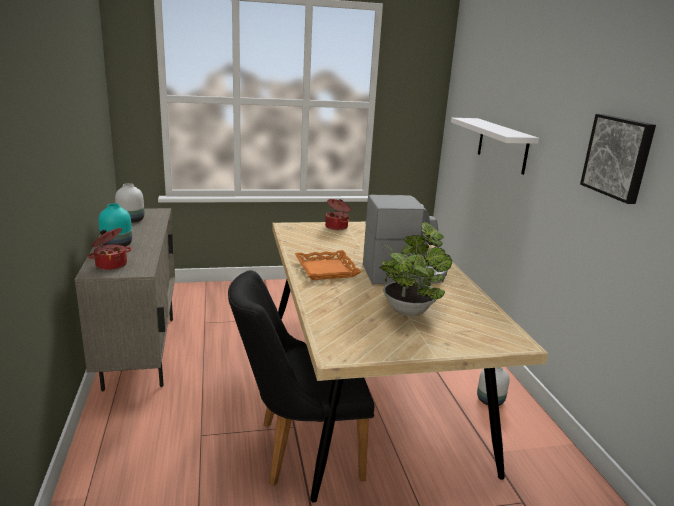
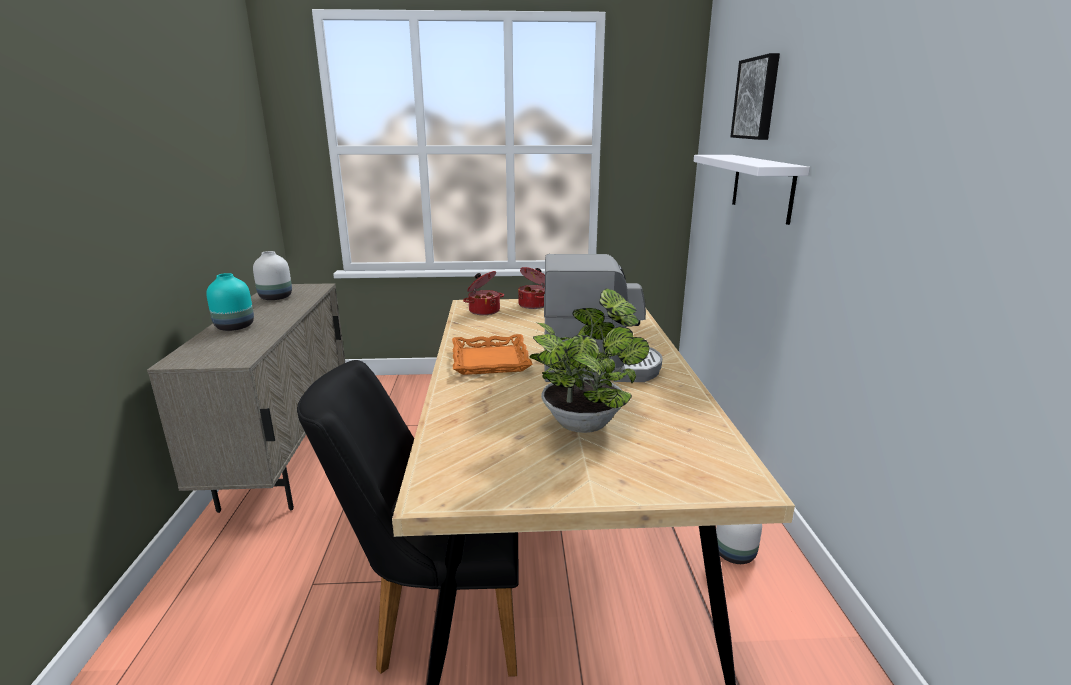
camera: 10 degrees right, 0 degrees up
(111, 264) = (207, 351): cooking pot -> cooking pot (484, 310)
(618, 157) = (932, 175): picture -> picture (757, 98)

